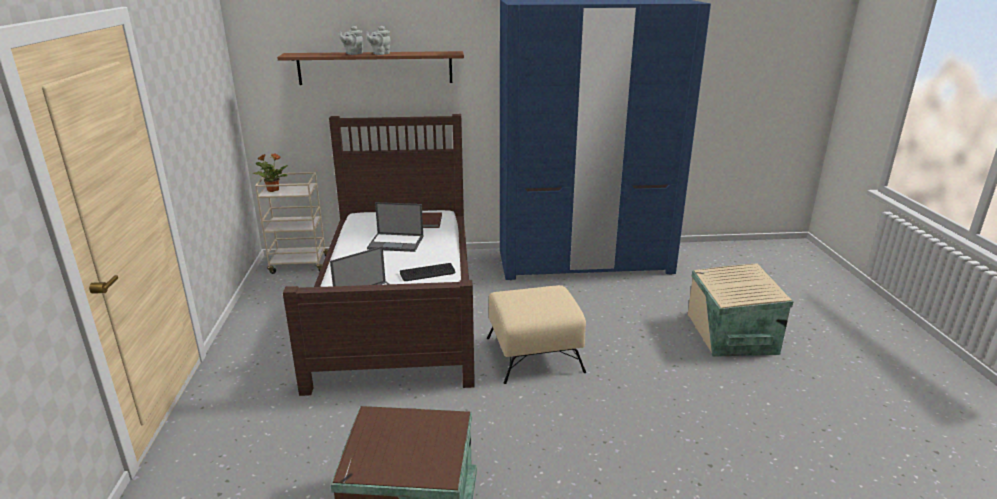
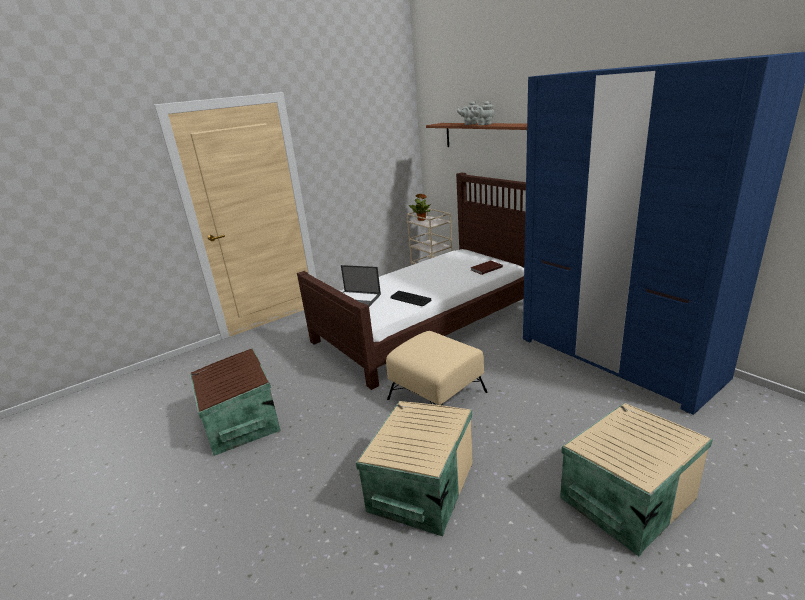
camera: 60 degrees right, 0 degrees up
(396, 242) = (438, 274): laptop -> none
(651, 413) = (419, 487): none -> beige storage box

